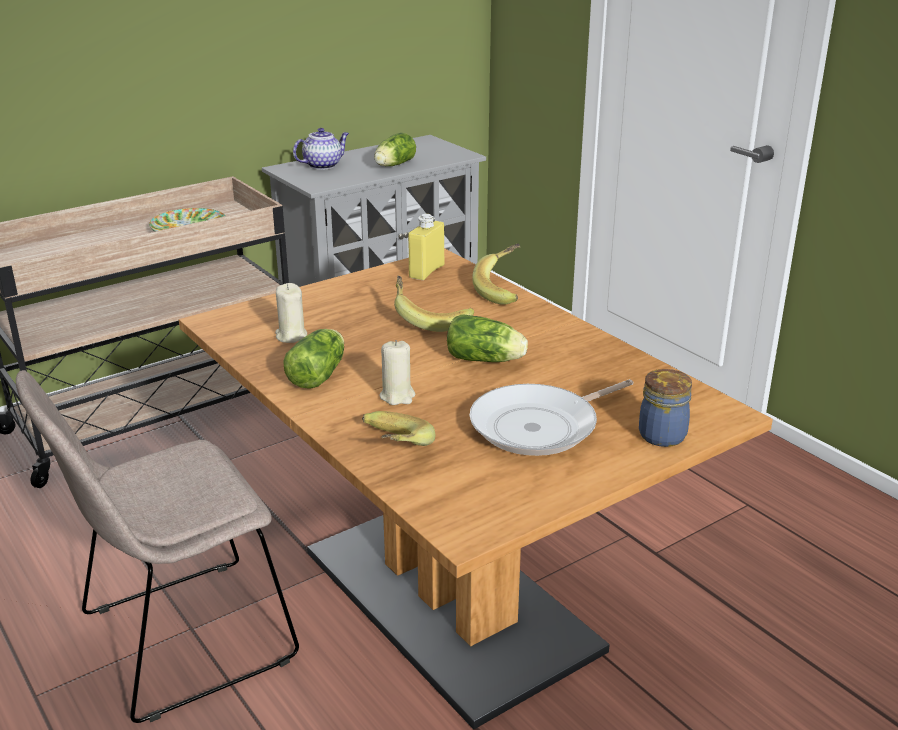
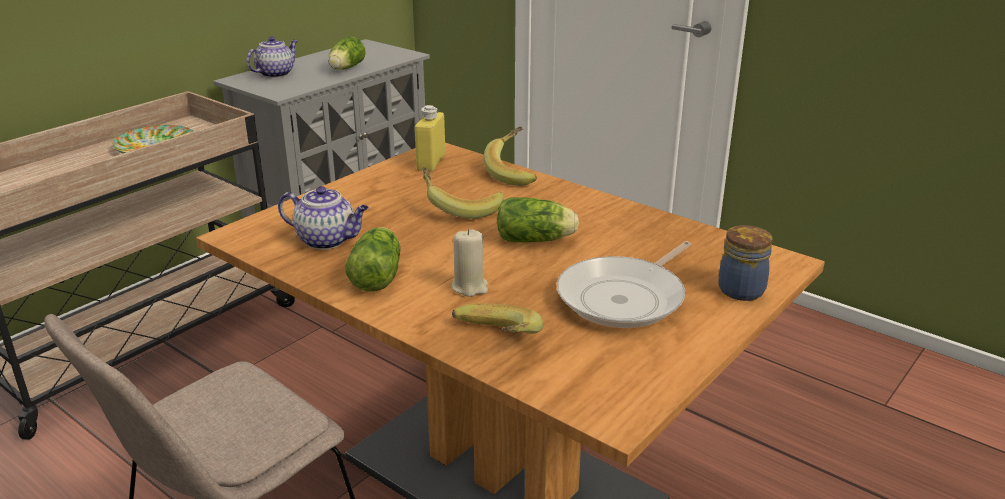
camera: 15 degrees left, 0 degrees up
(291, 336) = (328, 240): beige candle -> teapot

